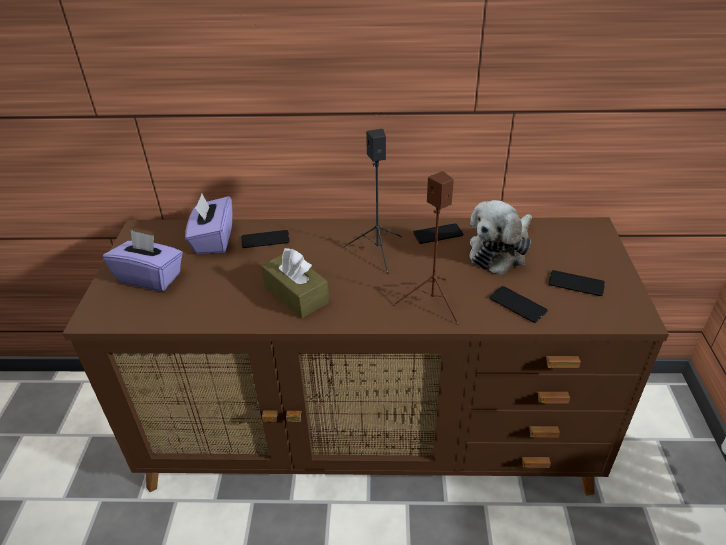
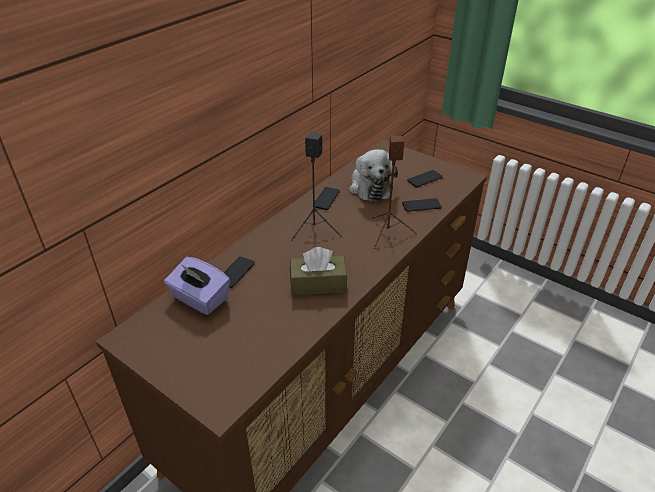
camera: 55 degrees left, 0 degrees up
(150, 277) = (206, 353): purple tissue box -> none

